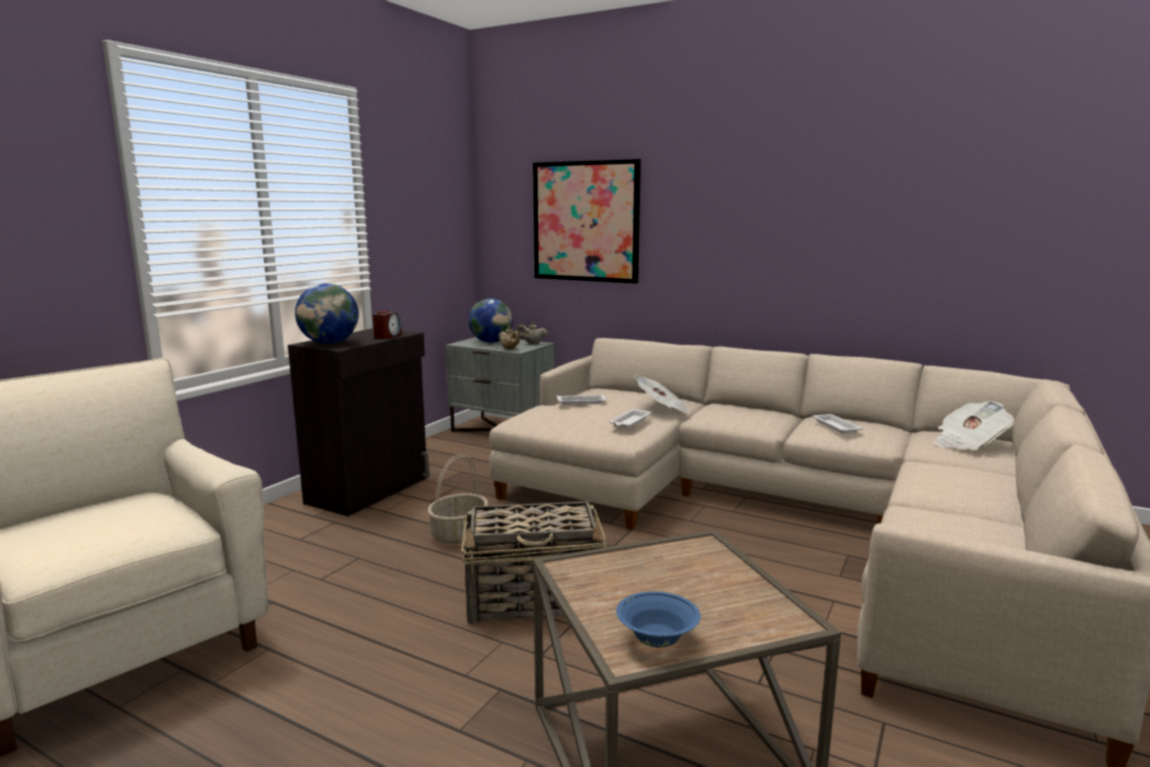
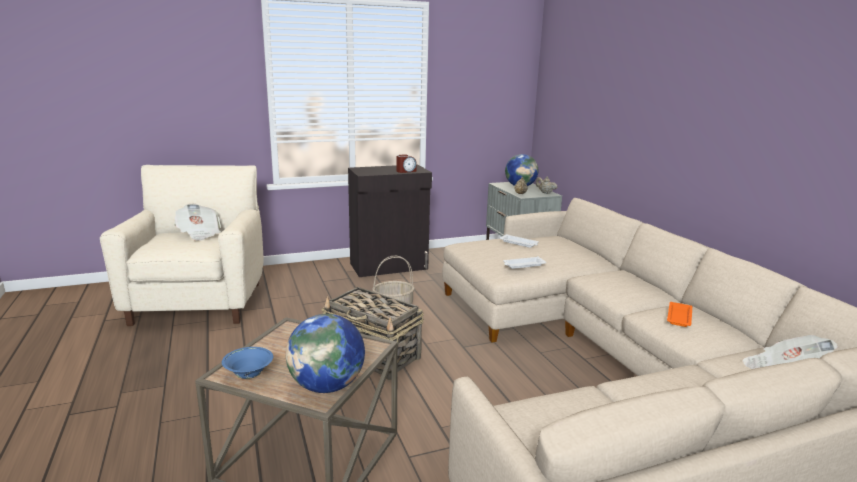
camera: 40 degrees right, 5 degrees up
(329, 343) = (367, 170): globe -> globe (327, 386)
(586, 221) = (593, 102): picture -> none
(662, 409) = (569, 263): newspaper -> newspaper (199, 234)
(835, 426) = (679, 317): white tray -> orange tray

